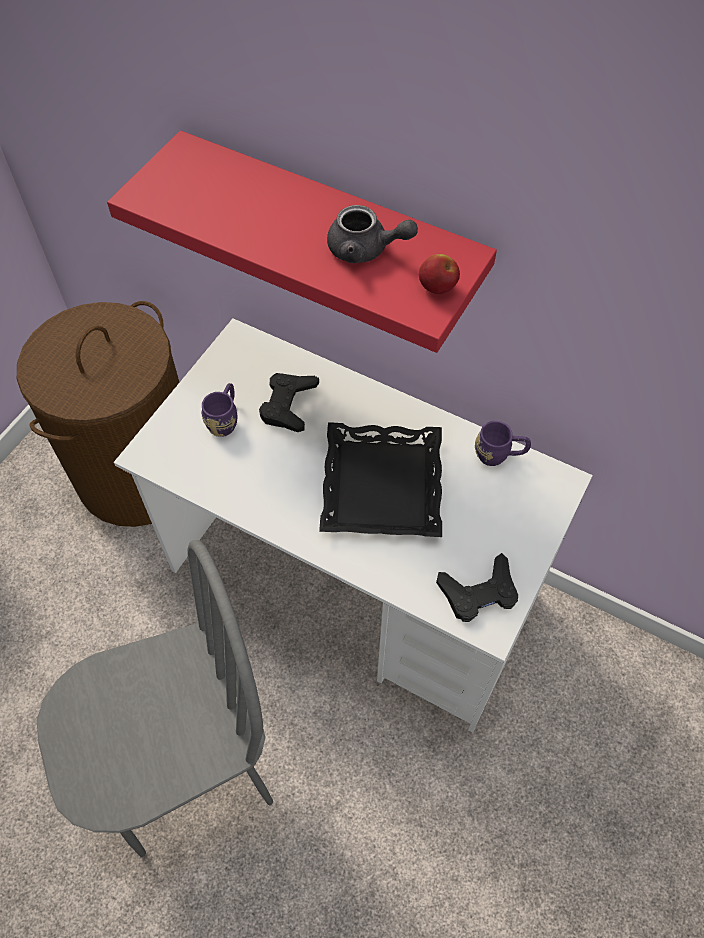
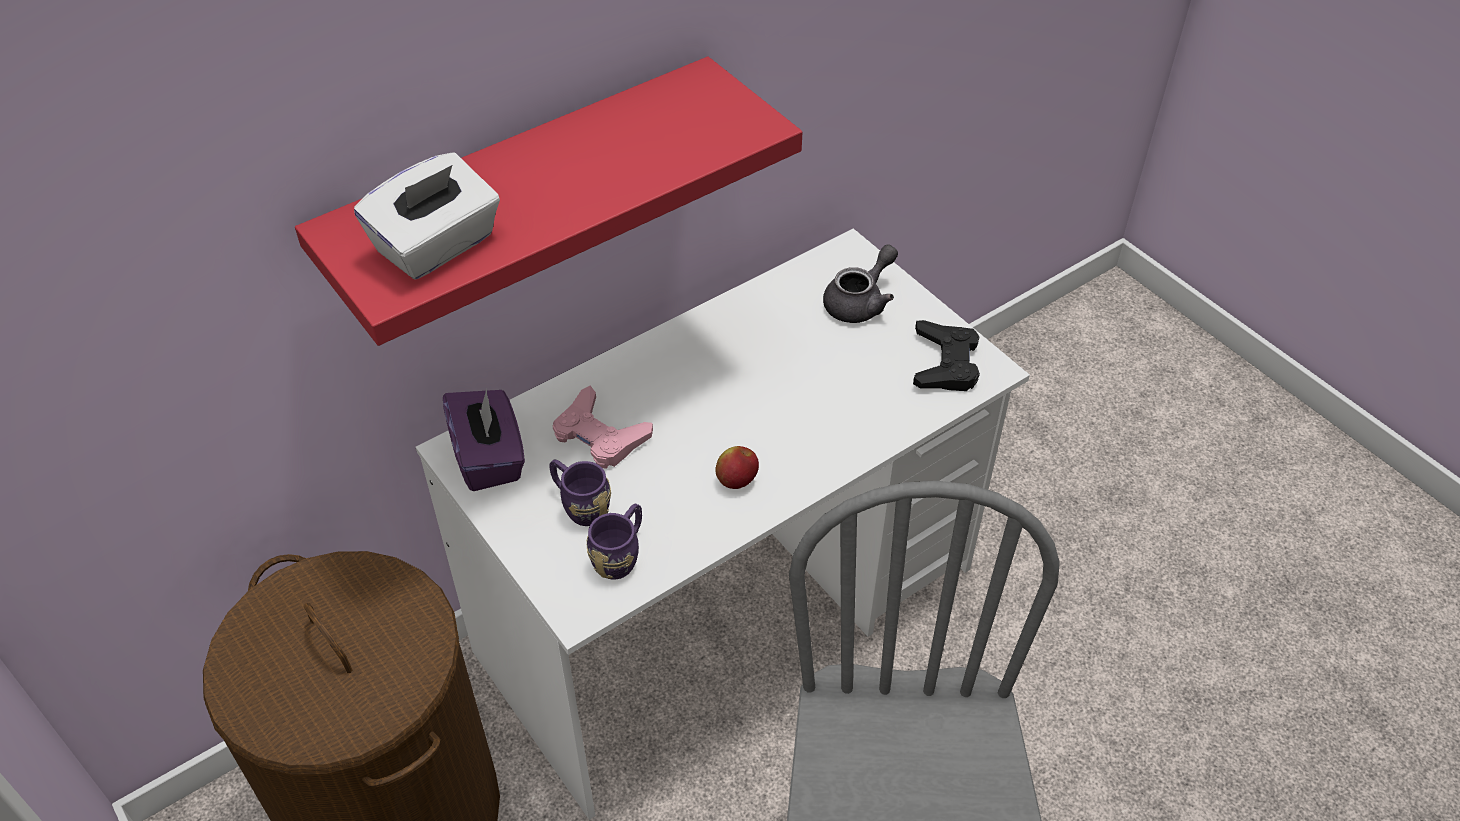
camera: 65 degrees left, 10 degrees down
(192, 197) = (437, 246): none -> white tissue box
(241, 357) = (489, 457): none -> purple tissue box
(288, 405) = (600, 435): black game controller -> pink game controller
(365, 250) = (640, 138): grey teapot -> grey teapot (860, 302)
(383, 486) = (771, 390): black tray -> none
(437, 288) = (733, 109): apple -> apple (737, 480)
(499, 455) = (788, 284): purple mug -> purple mug (621, 555)

